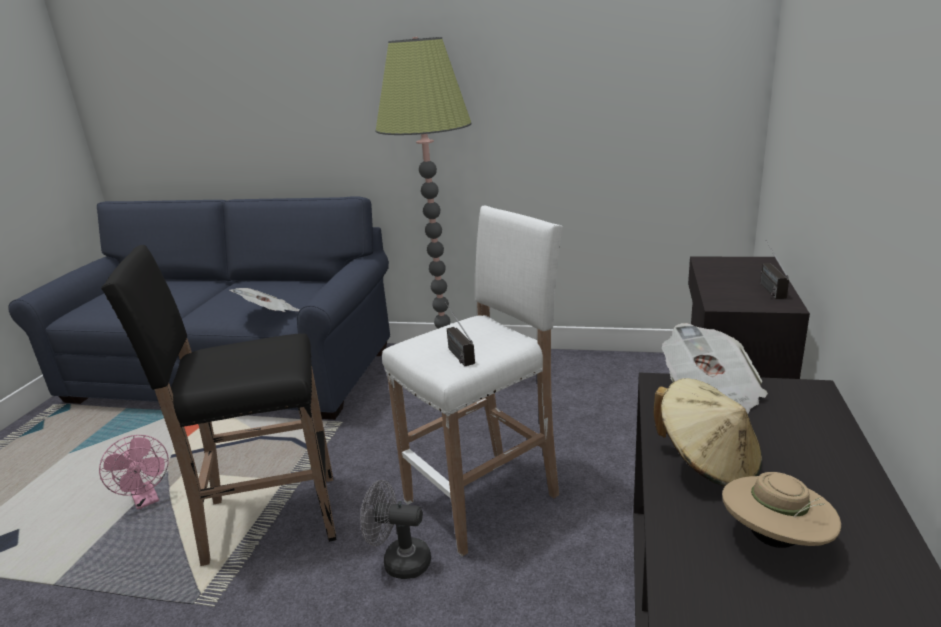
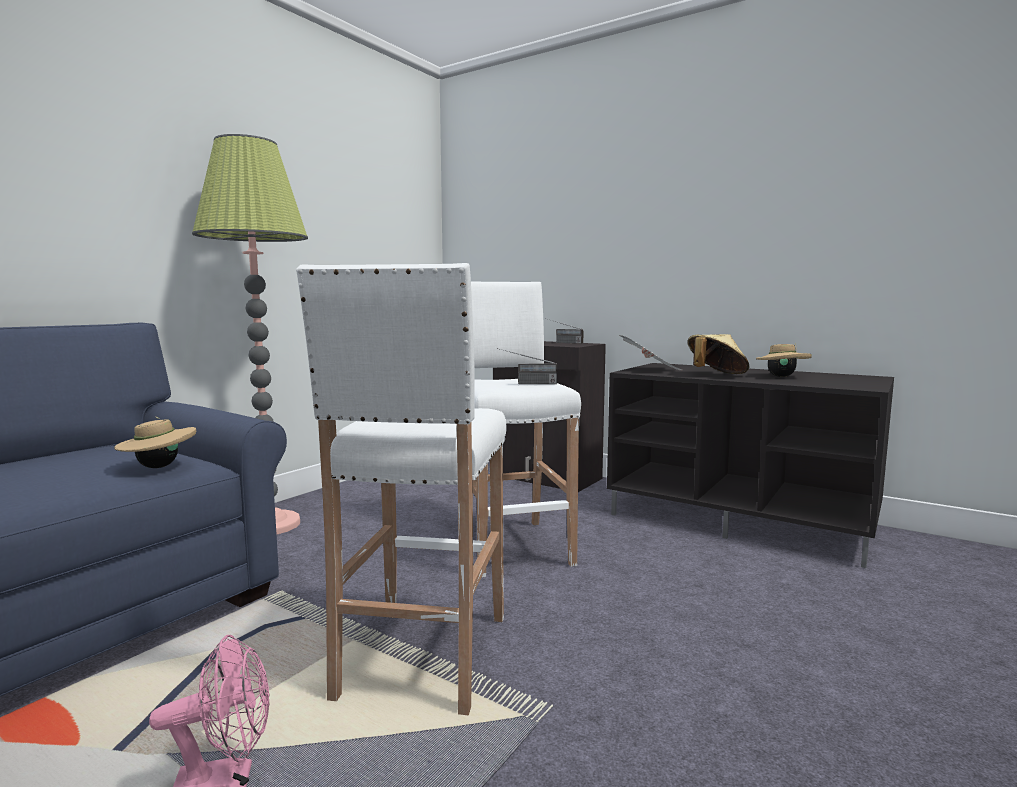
camera: 70 degrees left, 15 degrees down
(268, 519) = (422, 657): black stool -> white stool
(270, 315) = (158, 467): newspaper -> beige hat
(399, 561) = (562, 591): grey fan -> none

